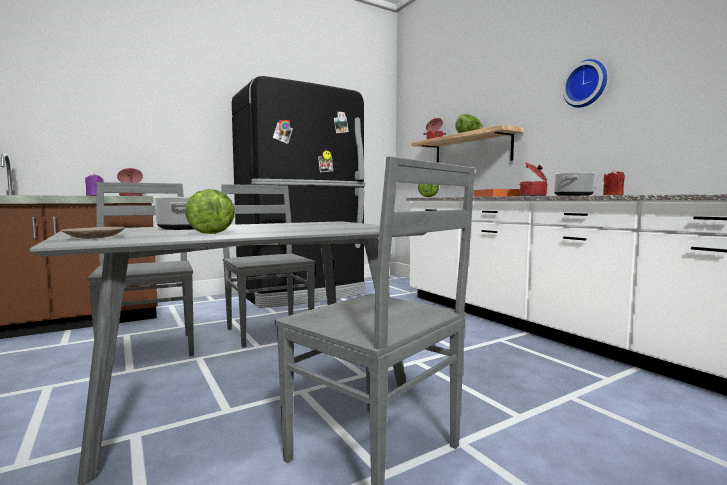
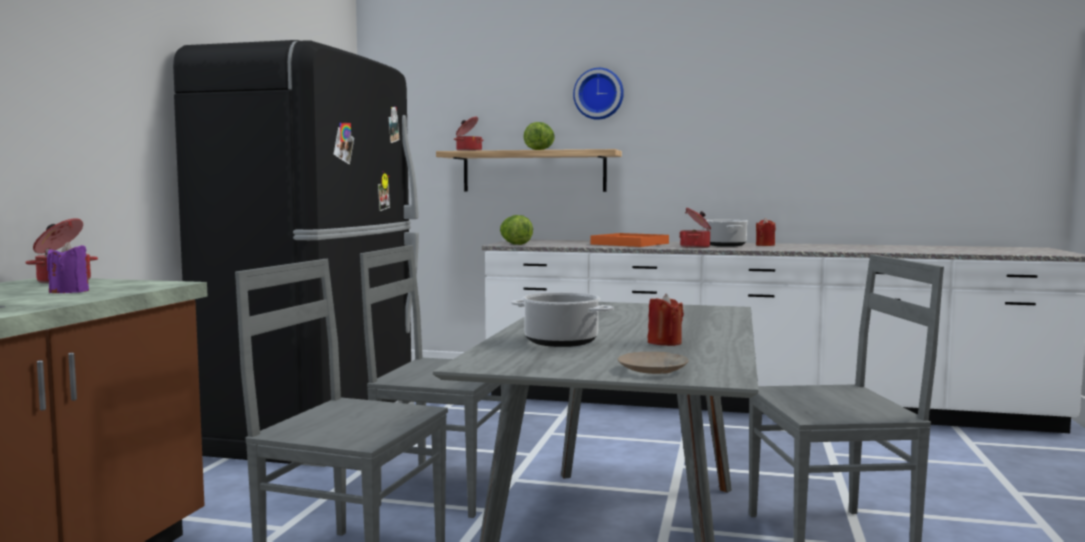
camera: 45 degrees left, 0 degrees up
(212, 232) = (664, 343): lettuce -> red candle
(586, 84) = (704, 113): wall clock -> wall clock (599, 94)

